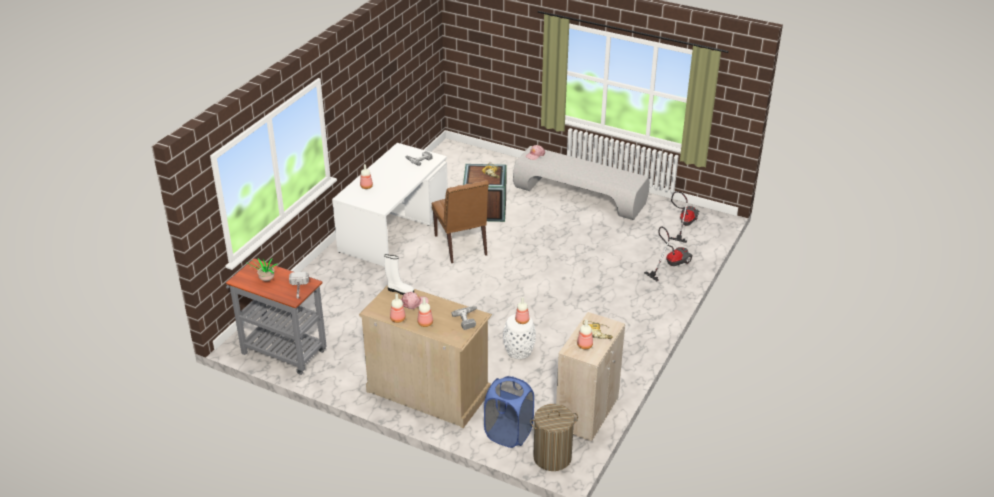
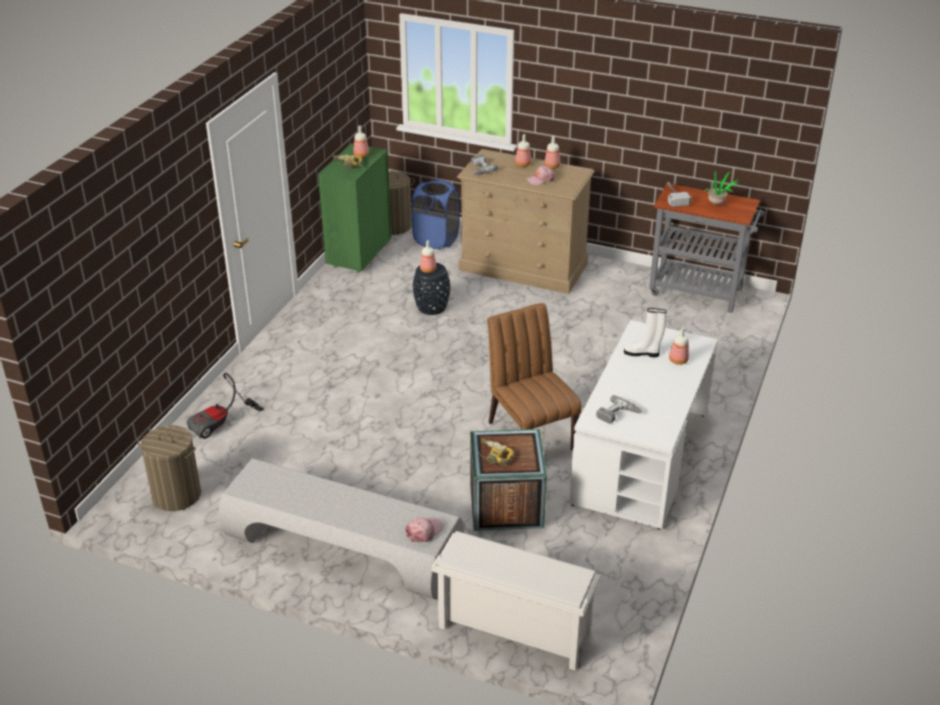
camera: 175 degrees right, 0 degrees up
(400, 290) = (560, 188): white boot -> white boot (642, 353)
(493, 159) = (512, 631): none -> white shoe rack
(519, 351) = (432, 307): white stool -> black stool
(586, 417) = (359, 255): beige cabinet -> green cabinet
(683, 224) = (176, 495): vacuum cleaner -> laundry basket

